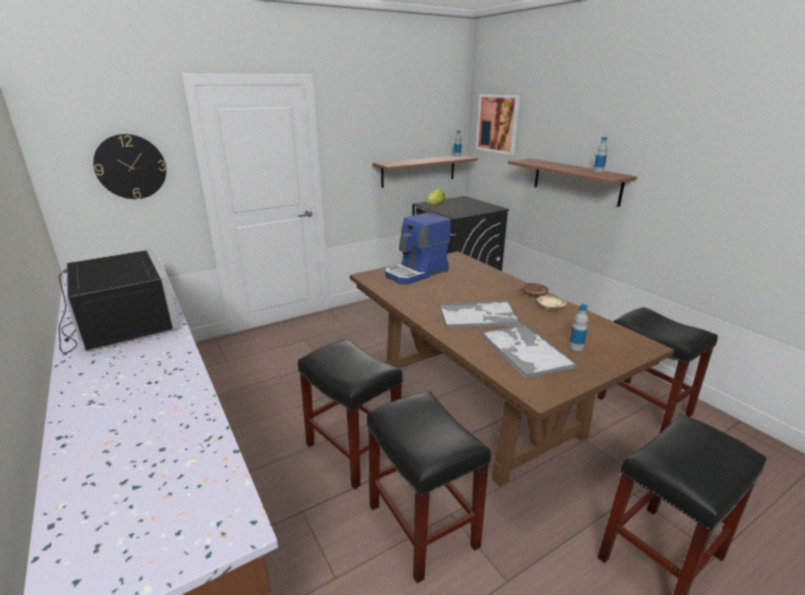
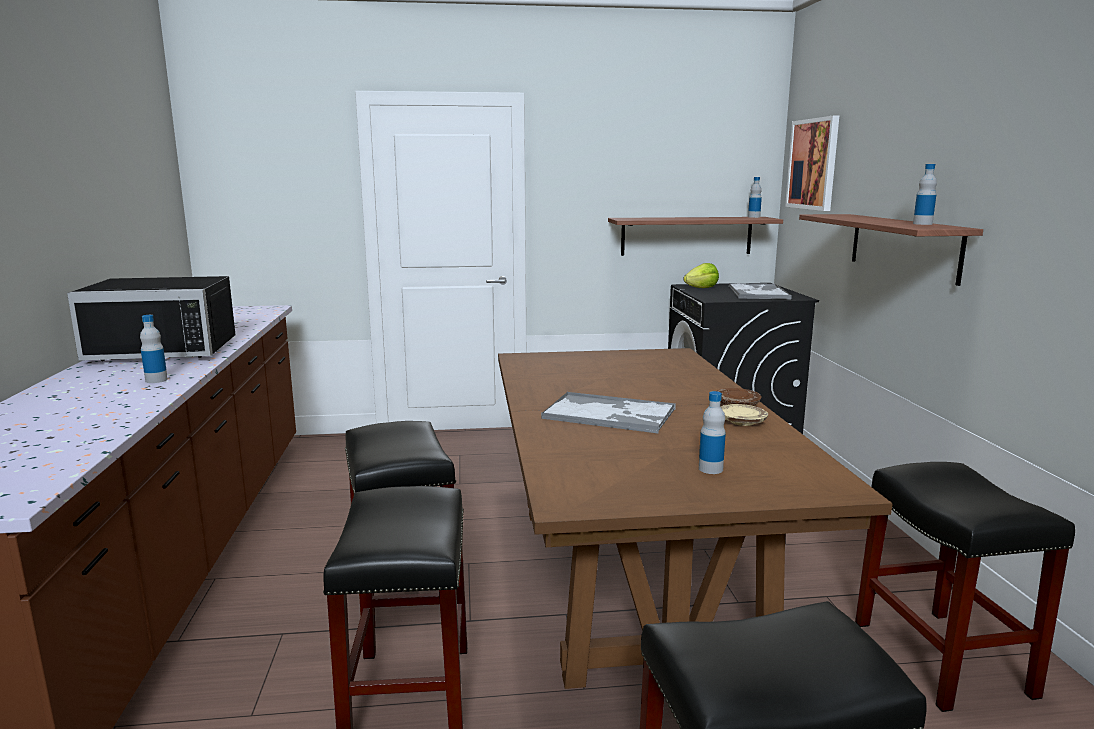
camera: 25 degrees right, 10 degrees down
(120, 324) = (168, 349): black microwave -> black microwave turned 90 degrees clockwise
(131, 167) = (285, 198): wall clock -> none
(163, 362) = (156, 380): none -> bottle
(416, 273) = (590, 362): coffee machine -> none
(525, 350) = (620, 458): tray -> tray (757, 292)

